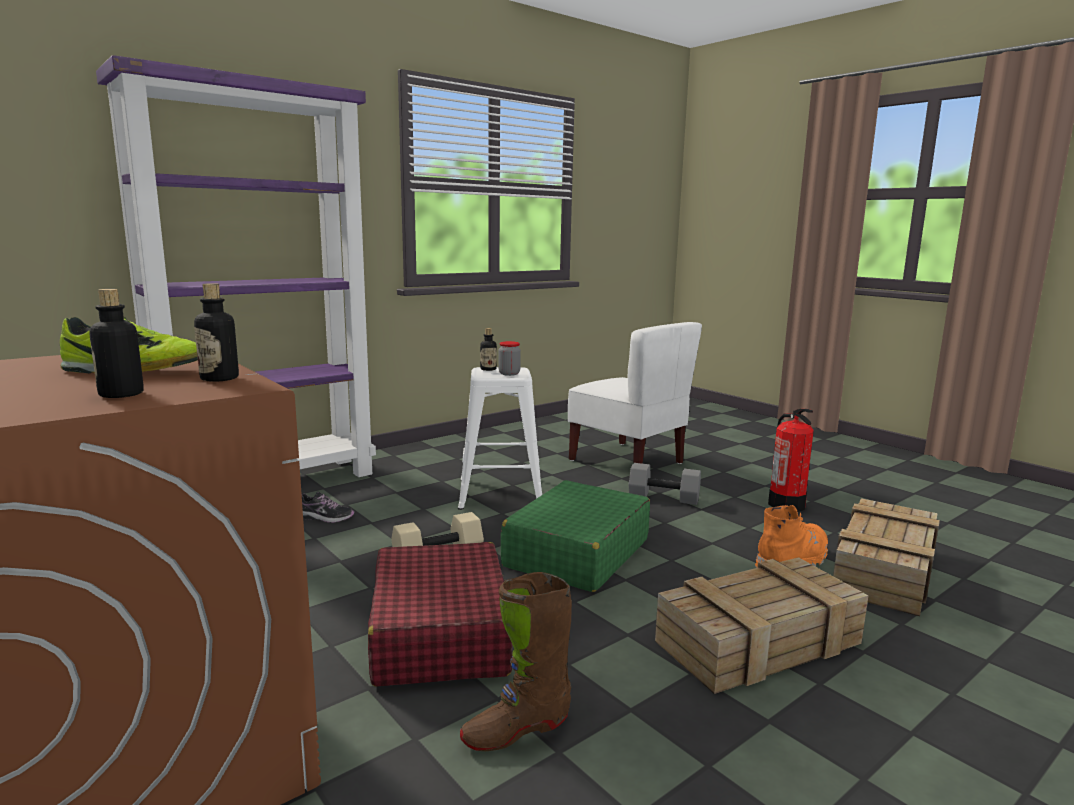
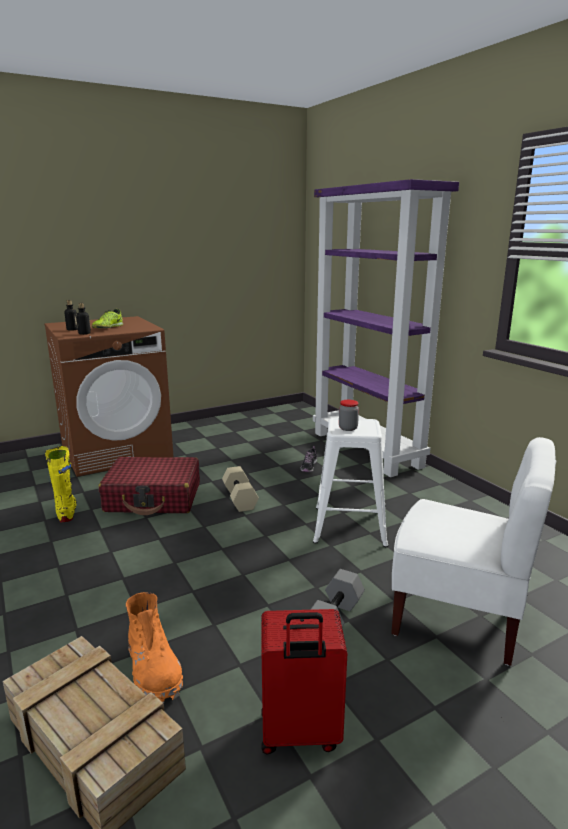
camera: 100 degrees right, 5 degrees up
(488, 369) = (365, 422): bottle -> none
(516, 729) = (67, 512): brown boot -> yellow boot
(576, 553) = (224, 548): green suitcase -> none
(627, 461) = (458, 617): white chair -> white chair turned 120 degrees counterclockwise
(756, 643) = (61, 600): crate -> none
(786, 504) = (299, 733): fire extinguisher -> red suitcase

